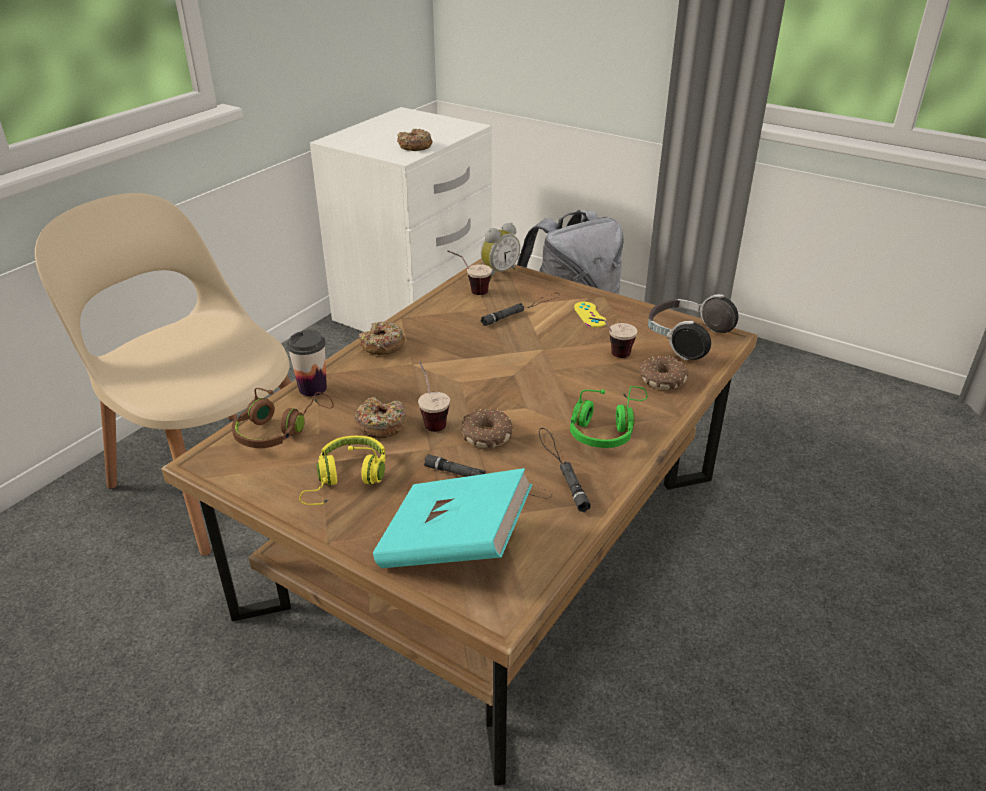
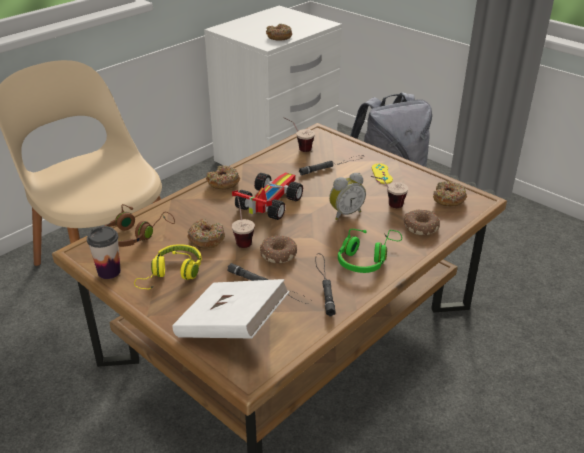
camera: 10 degrees right, 0 degrees up
(312, 388) = (166, 208): cup -> cup (109, 272)
(452, 366) = (268, 202): none -> toy car
(454, 546) = (231, 328): turquoise book -> white book
(498, 272) = (323, 135): alarm clock -> alarm clock (345, 213)
(685, 339) = (448, 199): headphones -> donut

